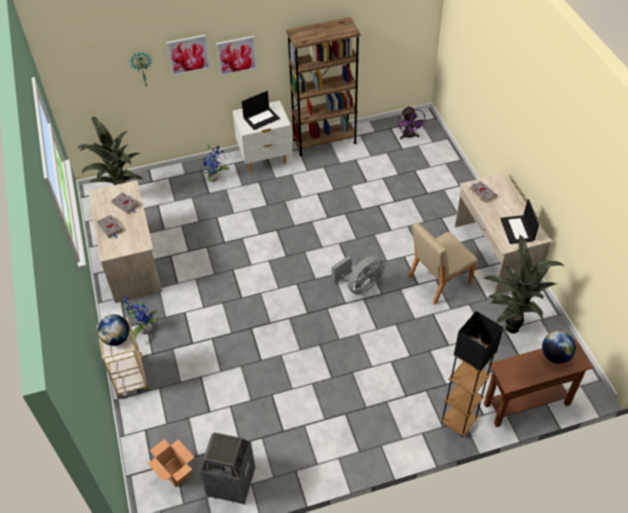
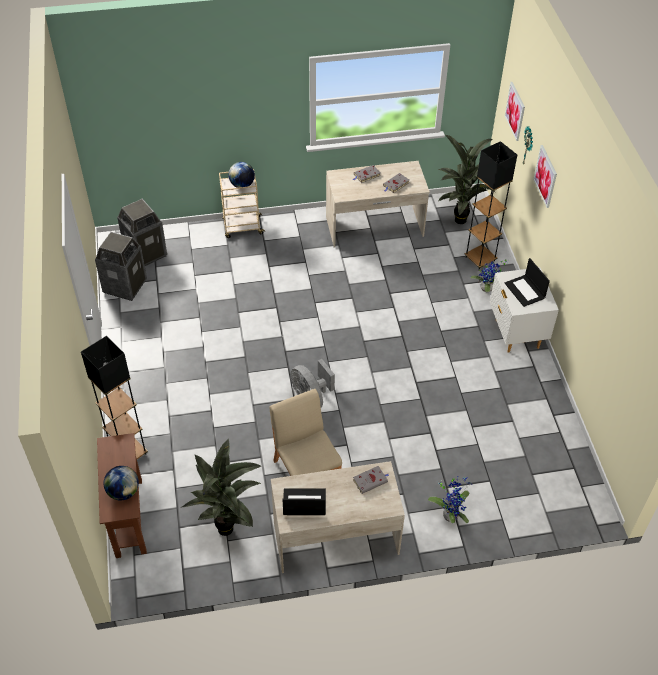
camera: 95 degrees right, 0 degrees up
(144, 329) = (292, 235): potted plant -> potted plant (451, 514)
(174, 472) = (146, 253): cardboard box -> trash can
(176, 183) = (480, 259): none -> black floor lamp
(236, 55) = (560, 223): picture -> picture (515, 111)
(324, 141) = (547, 393): brown bookcase -> none
(409, 136) = (556, 486): purple fan -> none

